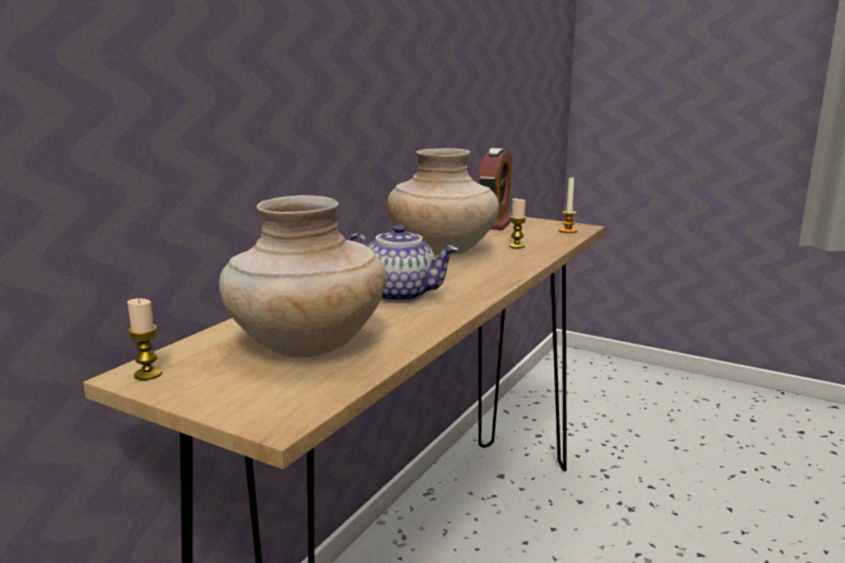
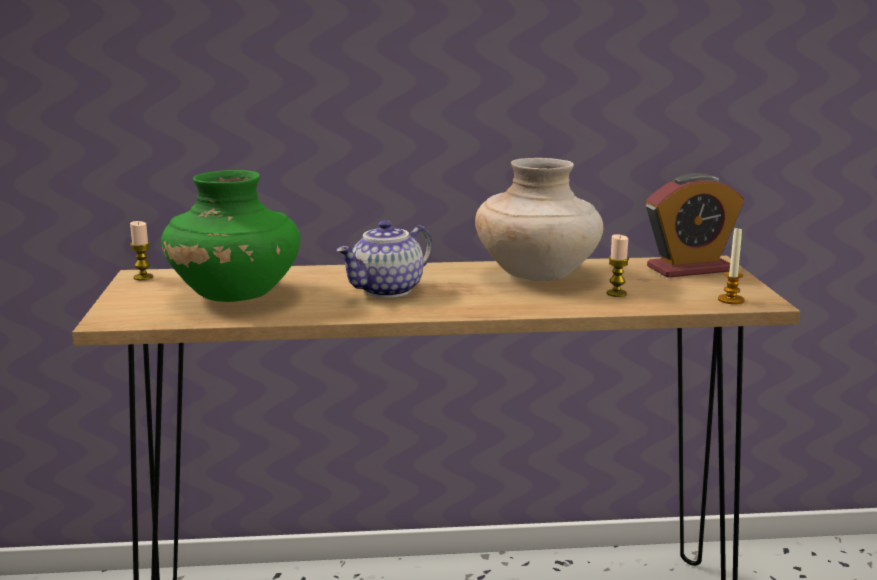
camera: 55 degrees right, 0 degrees up
(306, 345) = (235, 295): beige vase -> green vase
(401, 294) = (388, 291): teapot -> teapot turned 60 degrees clockwise

